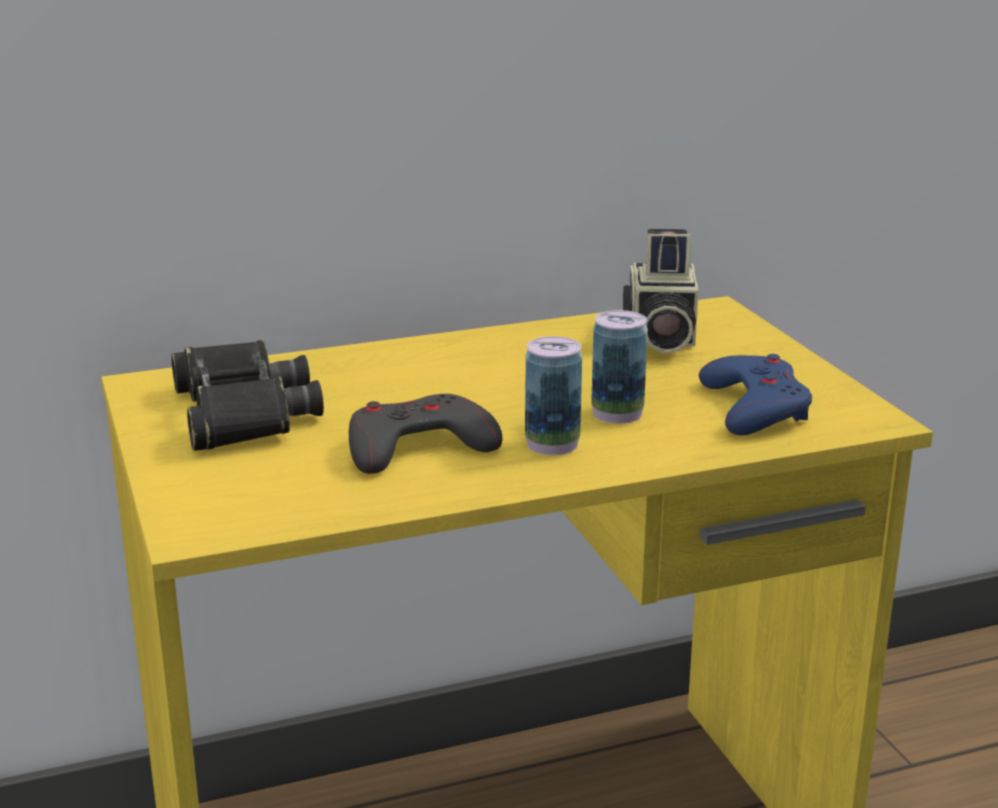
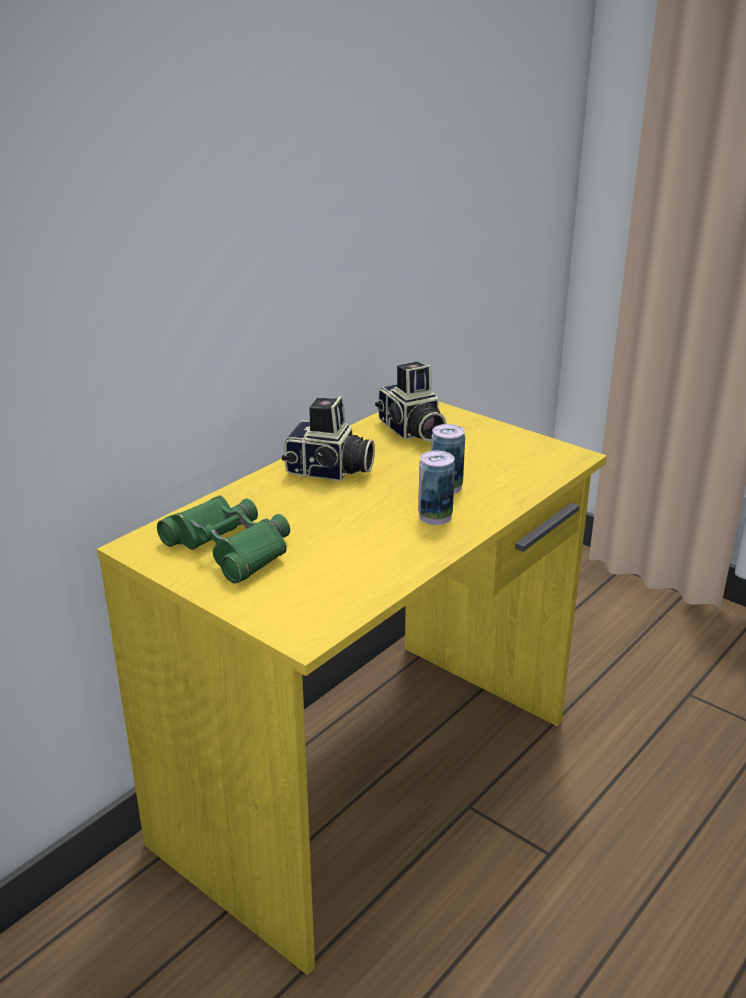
camera: 30 degrees left, 5 degrees up
(241, 412) = (229, 548): black binoculars -> green binoculars
(418, 447) = (364, 540): grey game controller -> none
(481, 359) = (329, 471): none -> camera
(754, 407) = (510, 464): blue game controller -> none

